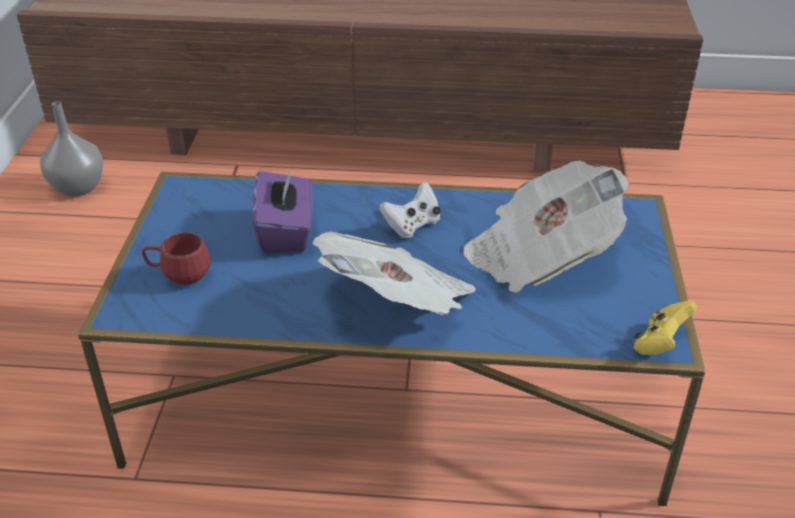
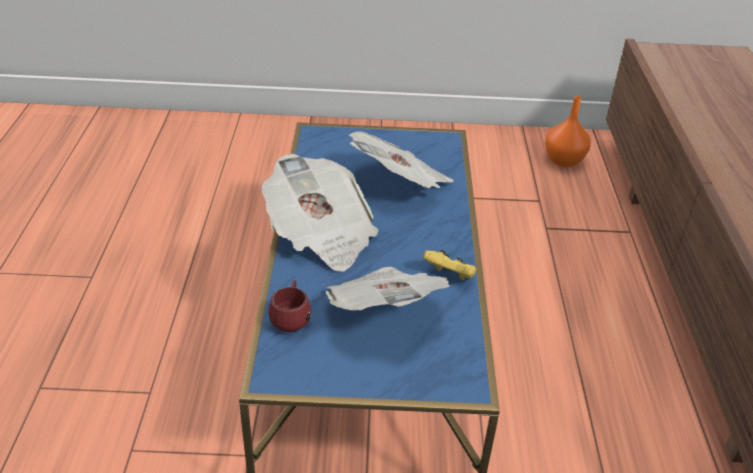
camera: 85 degrees right, 0 degrees up
(77, 188) = (562, 160): grey vase -> orange vase
(179, 275) = (349, 148): red mug -> red mug (291, 318)
(286, 232) = (400, 184): purple tissue box -> newspaper
(412, 225) = (417, 242): white game controller -> none
(659, 344) = (271, 373): yellow game controller -> yellow game controller (450, 276)

